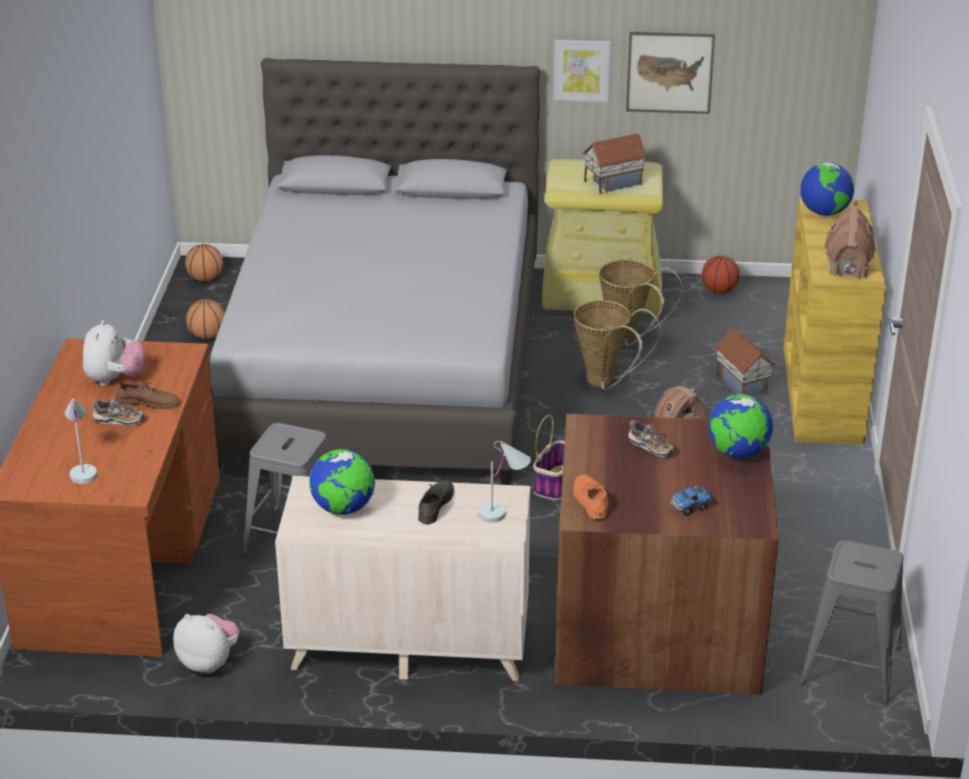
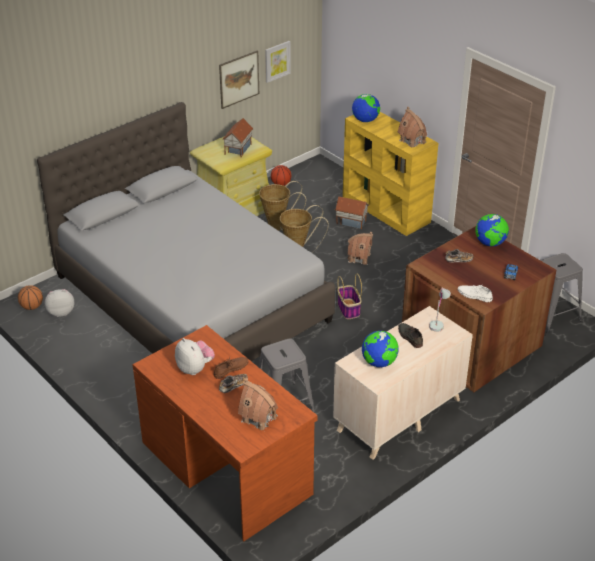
camera: 45 degrees left, 5 degrees up
(83, 468) = (259, 418): white table lamp -> toy house
(207, 336) = (83, 335): basketball -> none
(209, 662) = (336, 481): plush toy -> plush toy (61, 312)
(581, 70) = (198, 95): picture -> picture (277, 61)
(589, 500) = (474, 295): orange shoe -> white shoe

